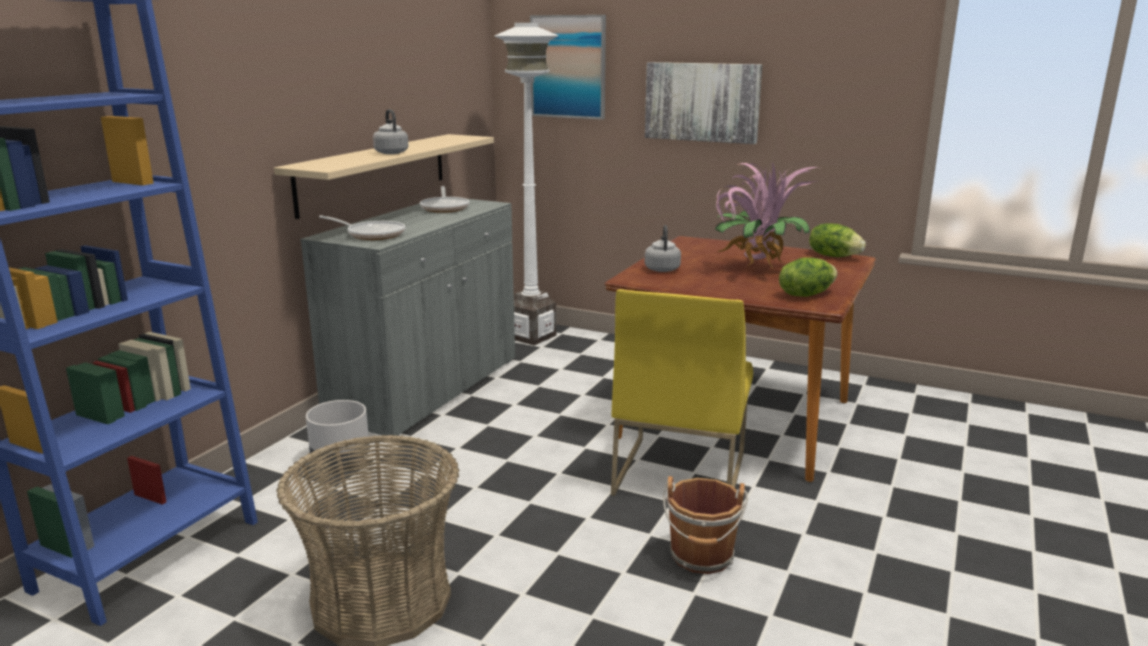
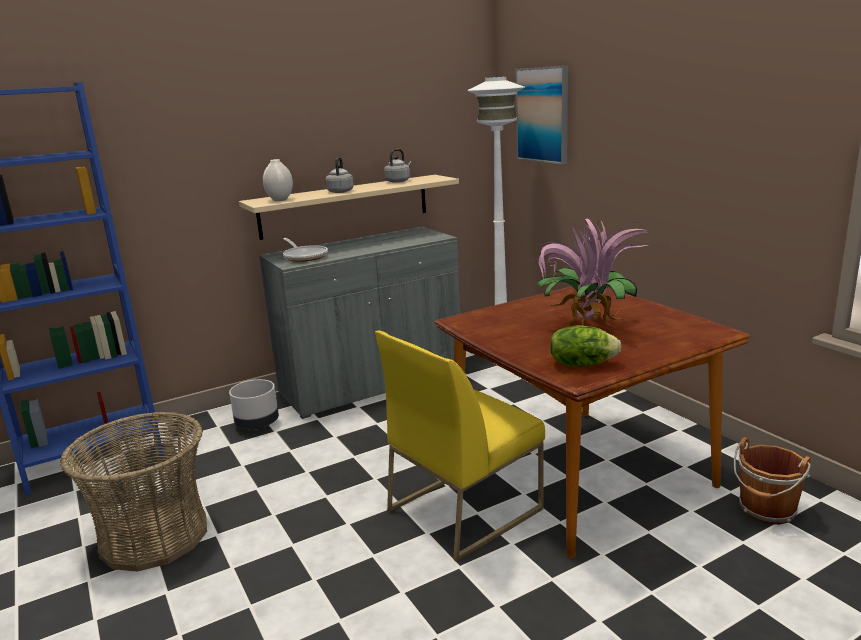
camera: 35 degrees right, 0 degrees up
(337, 163) = (280, 200): none -> white vase
(445, 207) = (399, 237): frying pan -> none
(662, 269) = (503, 314): grey kettle -> grey kettle (398, 181)
(702, 102) = (639, 150): picture -> none
(702, 557) = (384, 592): brown bucket -> brown bucket (766, 511)
(834, 256) = (700, 326): lettuce -> none

